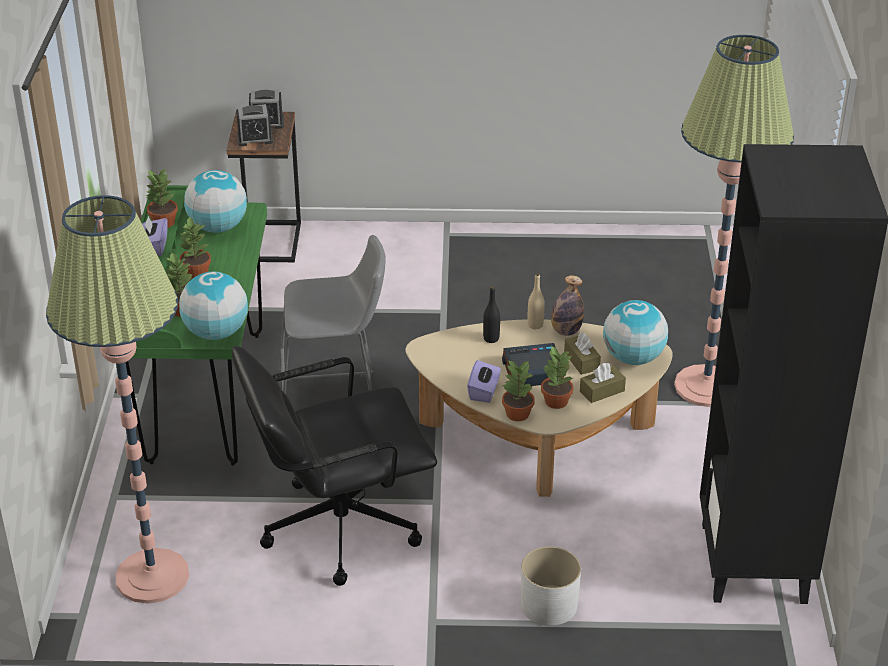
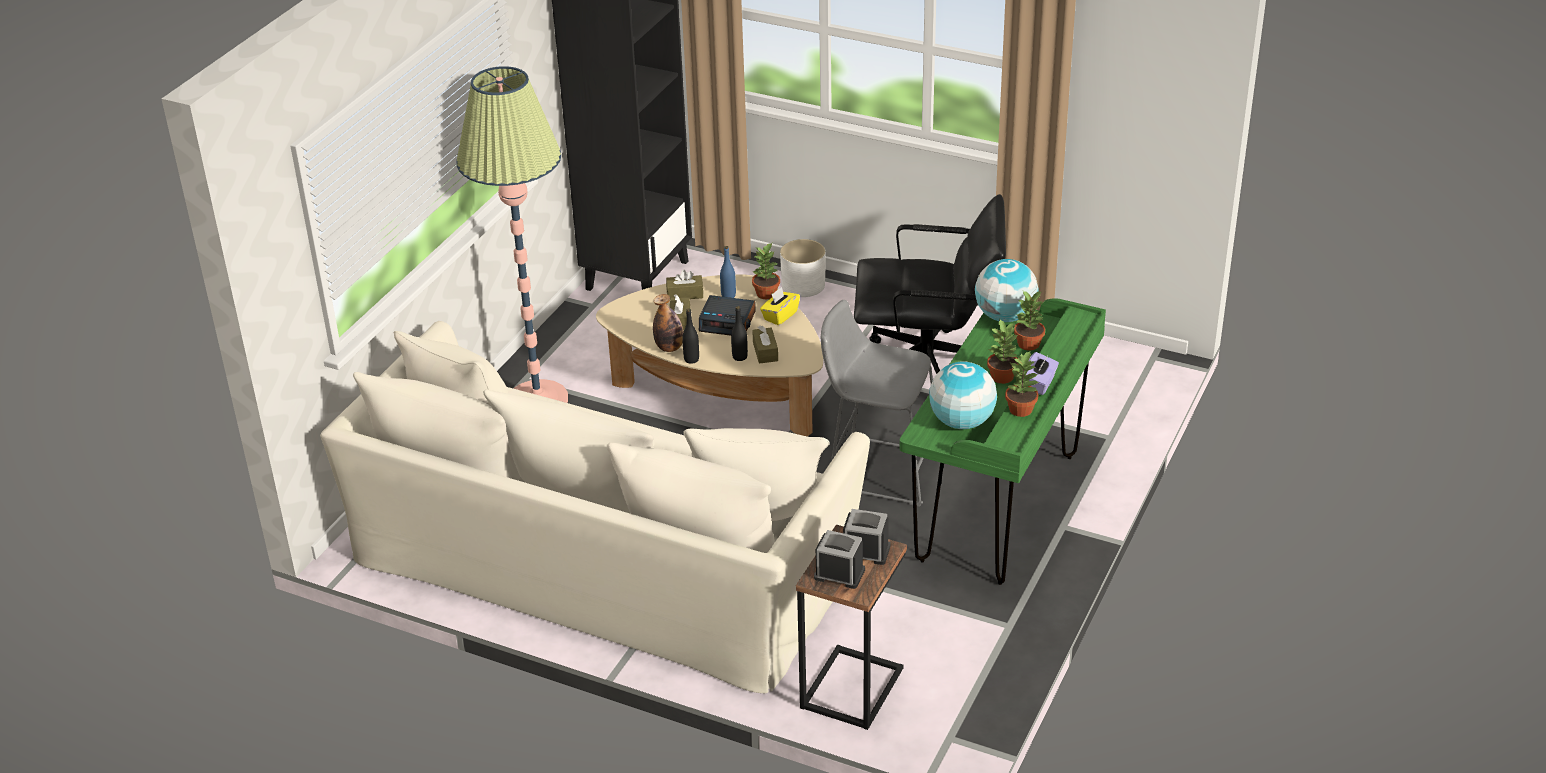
camera: 155 degrees left, 0 degrees up
(152, 576) = (1091, 370): floor lamp -> none
(470, 350) = (765, 352): none -> brown tissue box
(484, 391) = (780, 316): purple tissue box -> yellow tissue box
(520, 277) = (605, 557): none -> beige sofa
(535, 325) = (691, 359): beige bottle -> black bottle
(555, 401) = (728, 295): potted plant -> blue bottle
(633, 358) = (634, 312): globe -> none

